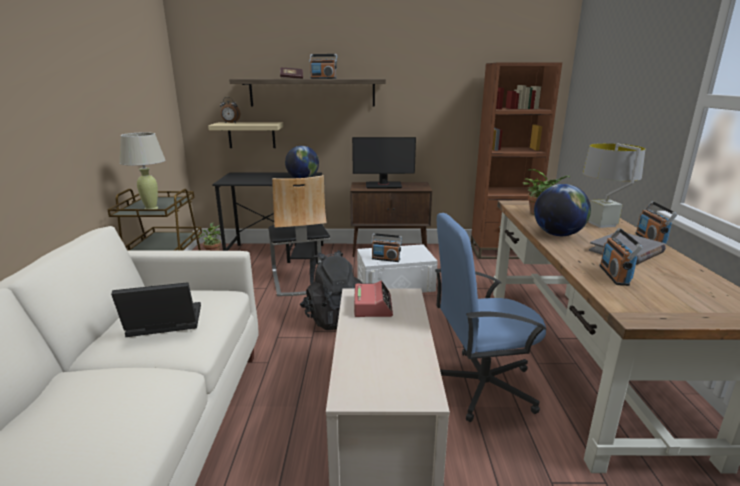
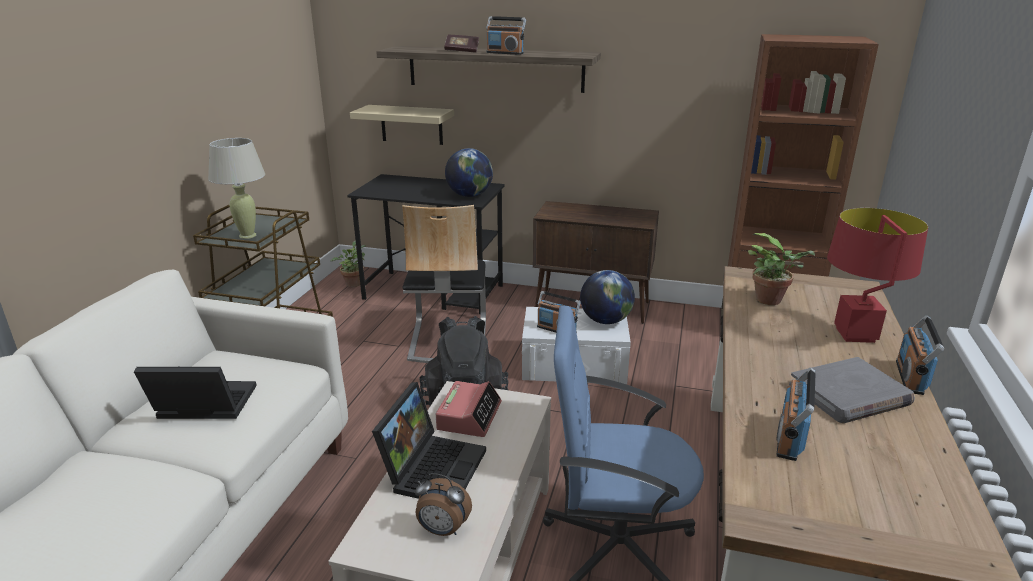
camera: 15 degrees right, 5 degrees up
(230, 123) = (382, 108): alarm clock -> alarm clock (442, 530)
(367, 339) = (432, 467): none -> laptop
(383, 185) = (587, 211): monitor -> none
(557, 234) = (765, 347): globe -> globe (605, 321)
(602, 224) = (855, 335): grey table lamp -> red table lamp

